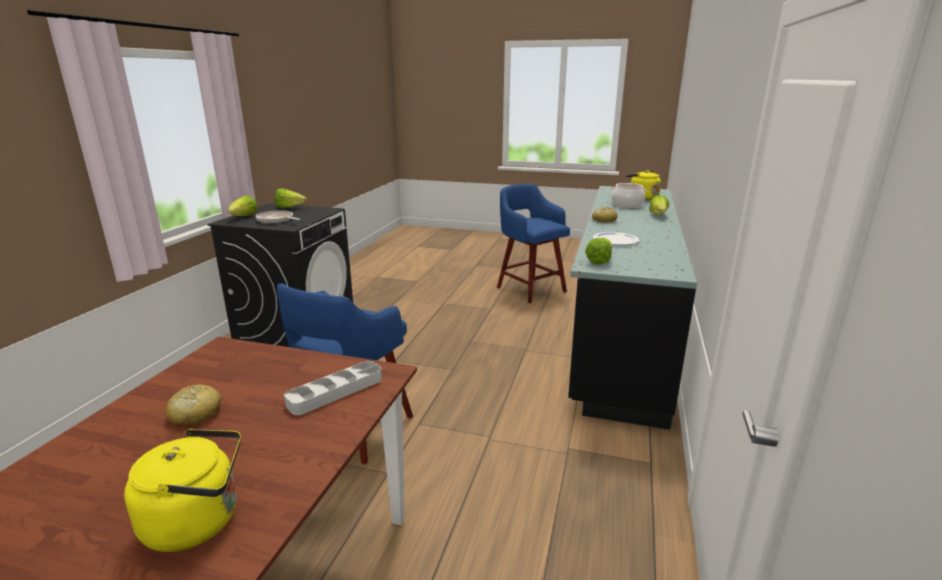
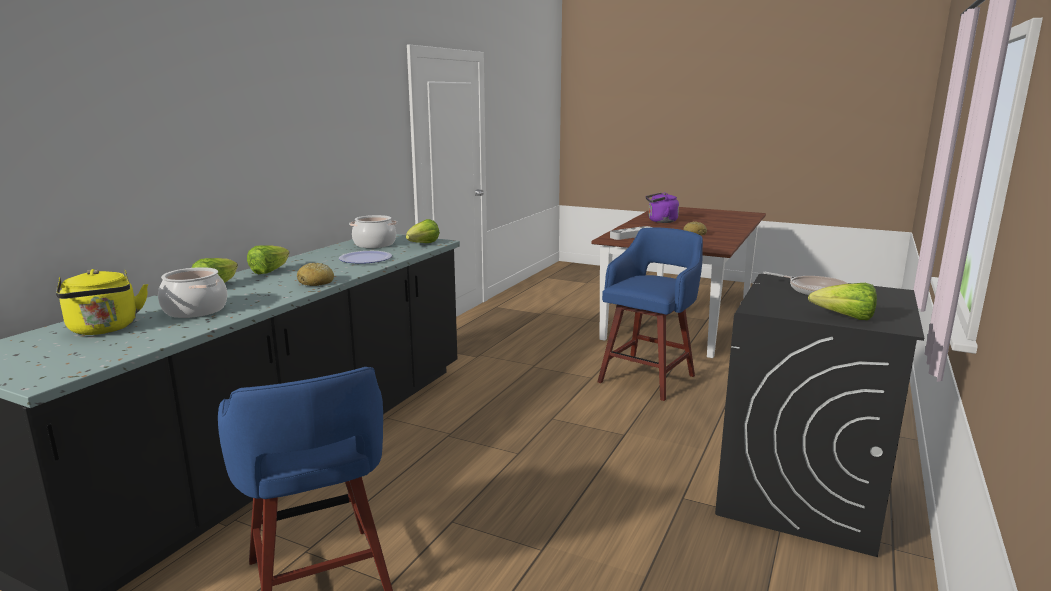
camera: 170 degrees left, 5 degrees down
(199, 521) = (660, 221): yellow kettle -> purple kettle
(243, 217) = (884, 299): lettuce -> lettuce (270, 271)
(647, 257) = (374, 244): none -> cooking pot

